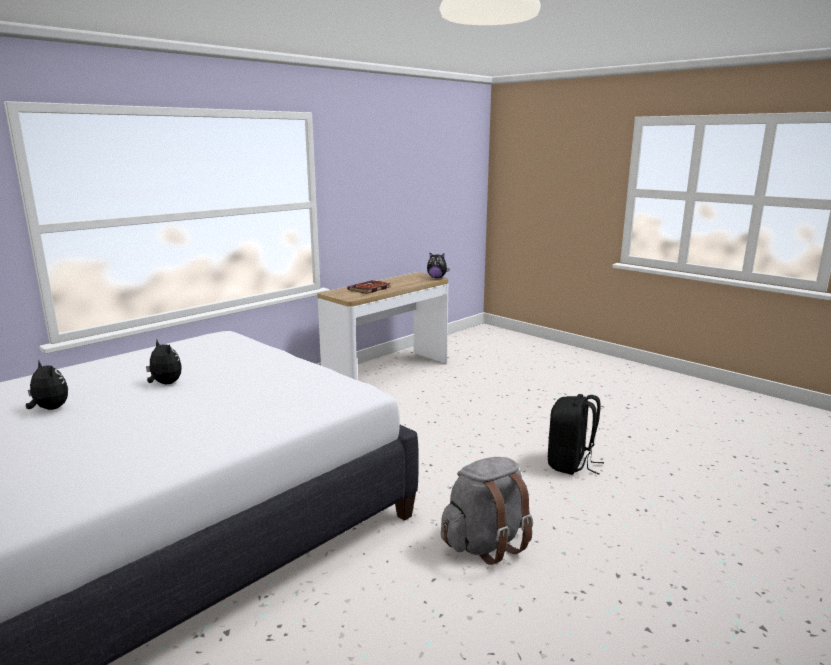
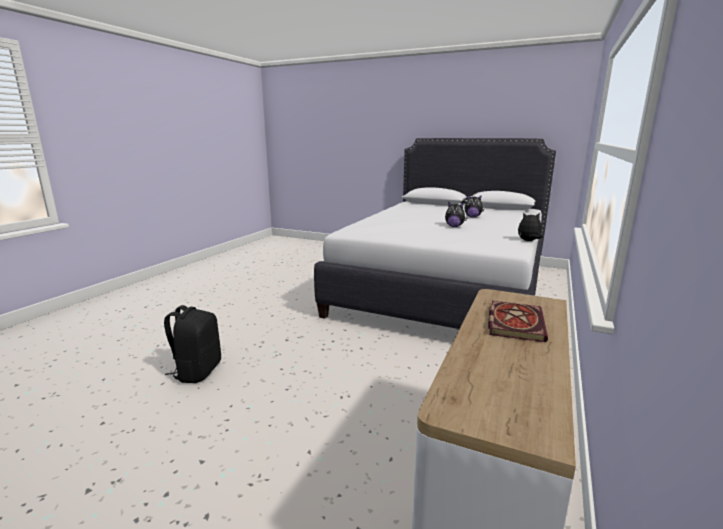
camera: 160 degrees right, 0 degrees up
(437, 277) = (453, 414): plush toy -> plush toy (529, 241)
(486, 543) = (272, 313): grey backpack -> none

